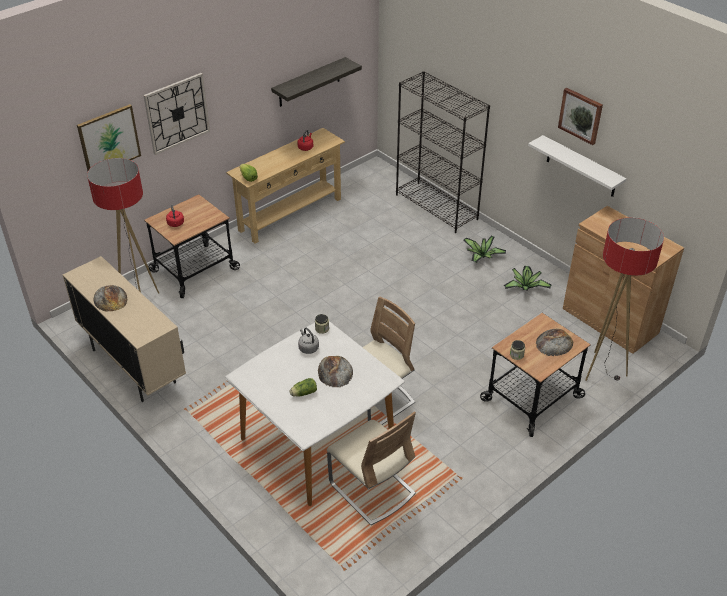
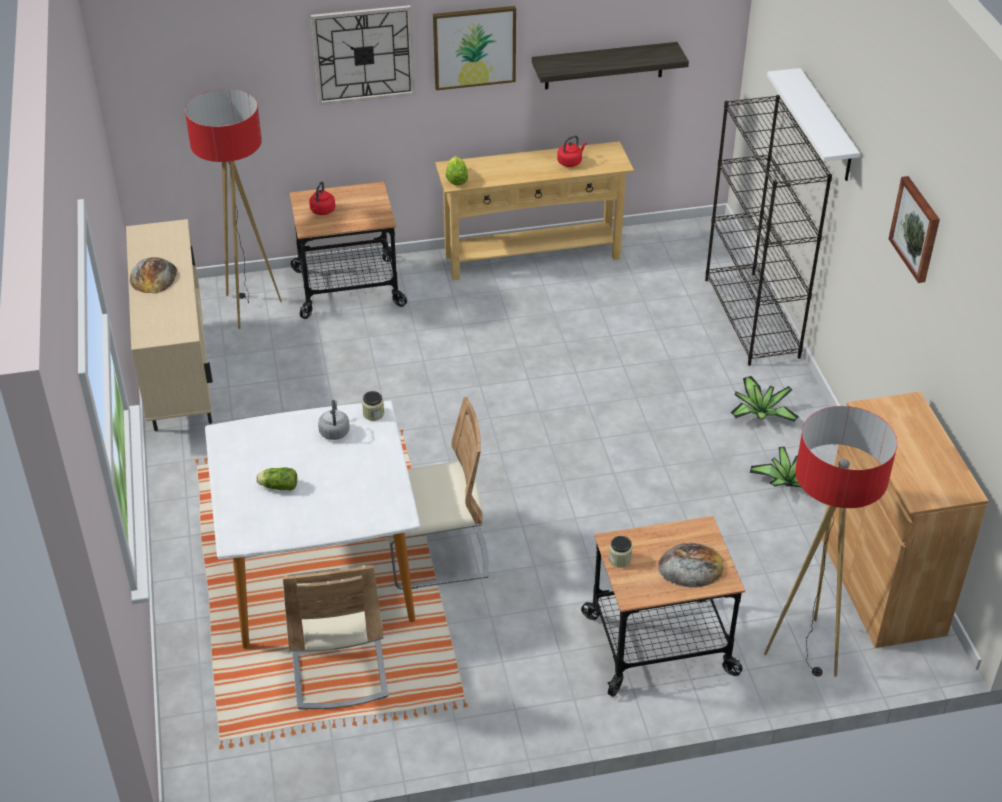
camera: 30 degrees right, 0 degrees up
(109, 140) = (249, 64): picture -> picture (474, 47)
(335, 371) = (340, 476): bread -> none
(581, 167) = (907, 316): white shelf -> white shelf (826, 127)

